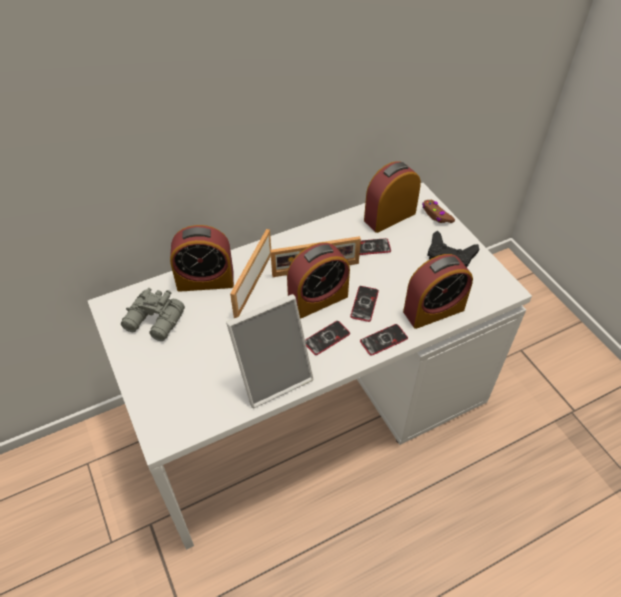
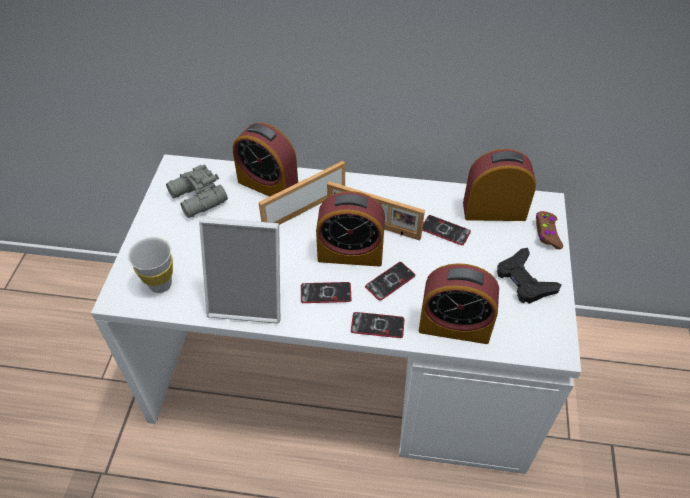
camera: 35 degrees right, 0 degrees up
(188, 406) = (160, 284): none -> white cup

